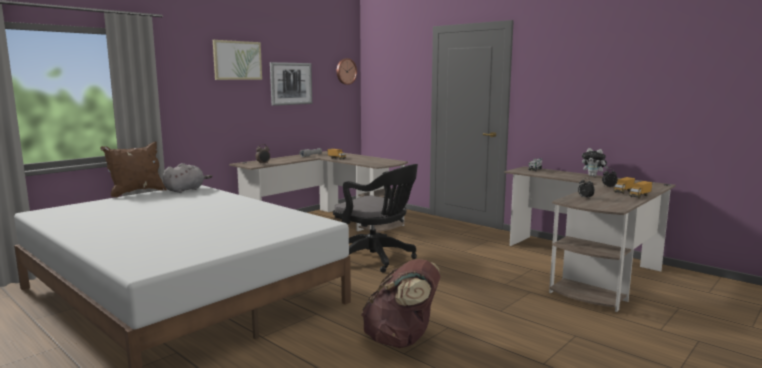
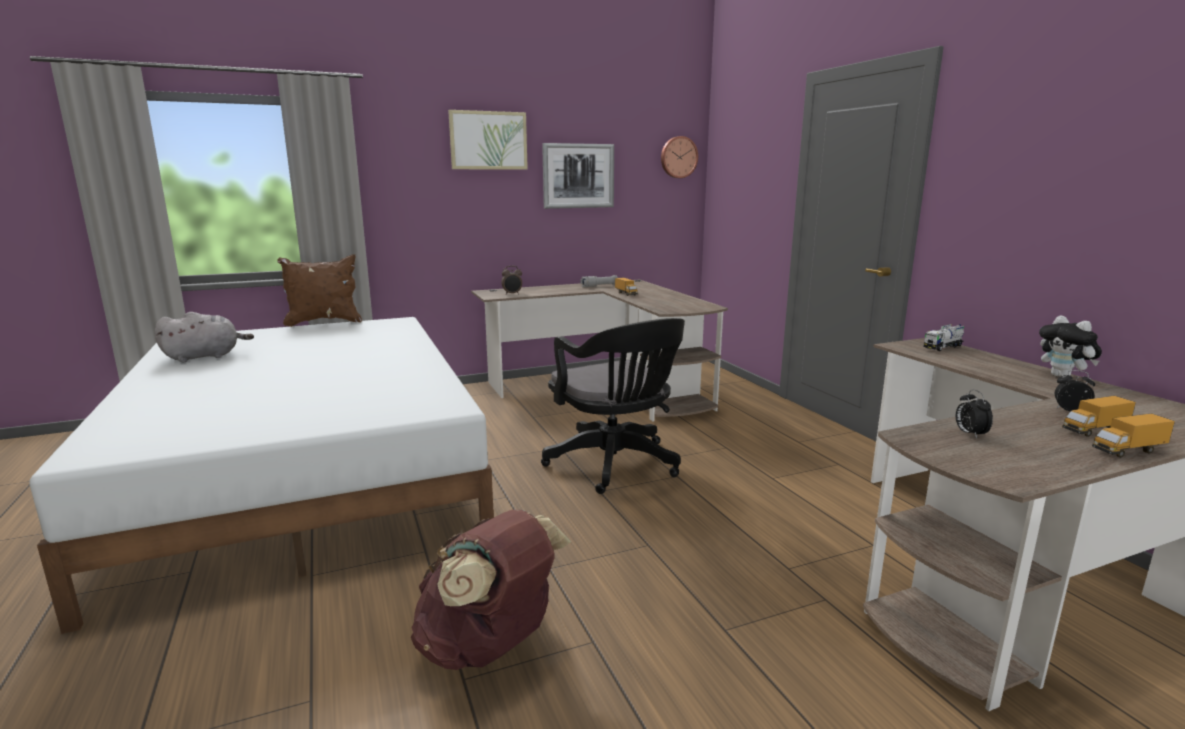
camera: 25 degrees right, 5 degrees up
(185, 190) = (381, 324): grey plush toy -> grey plush toy (205, 356)

